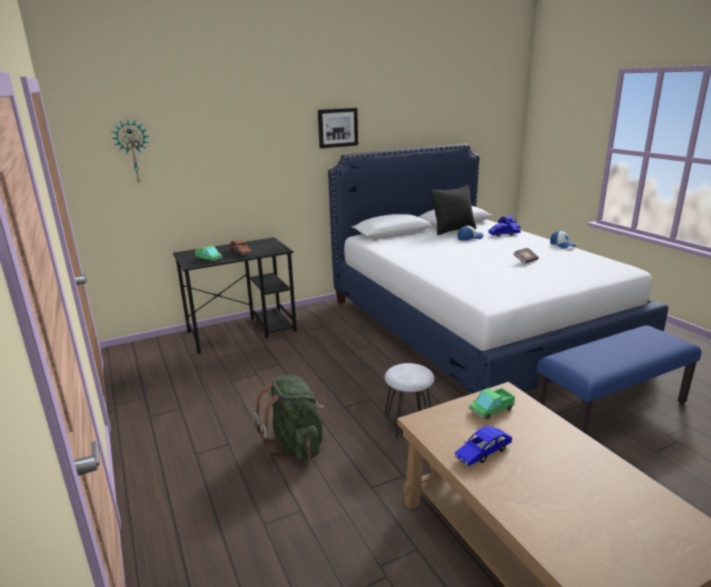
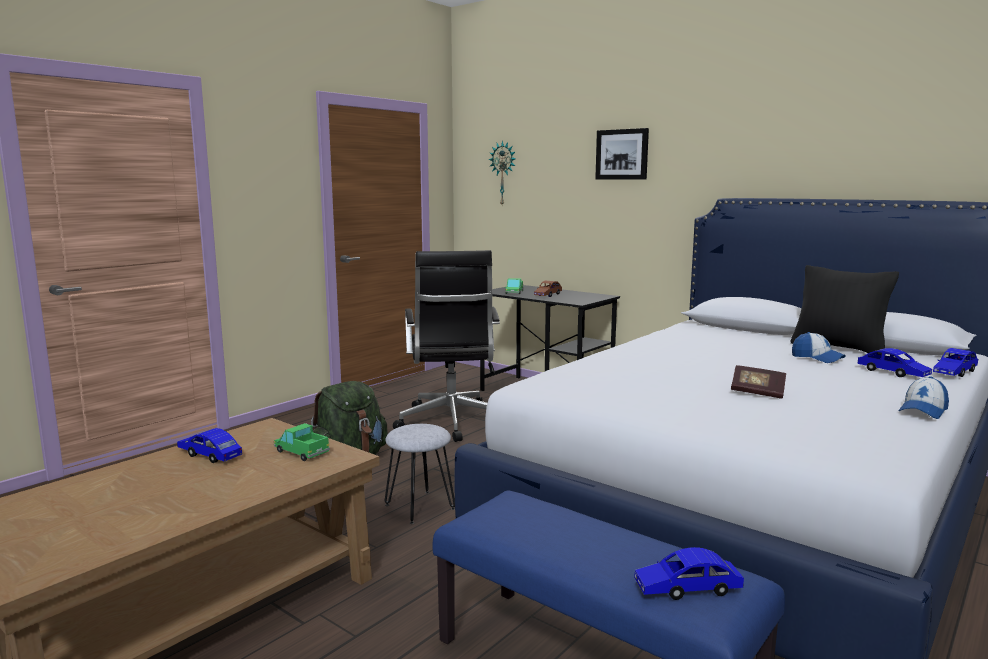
camera: 65 degrees right, 10 degrees down
(259, 381) = (451, 422): none -> black office chair
(337, 127) = (727, 160): picture -> picture (622, 154)
(663, 340) = (687, 589): none -> blue toy car

